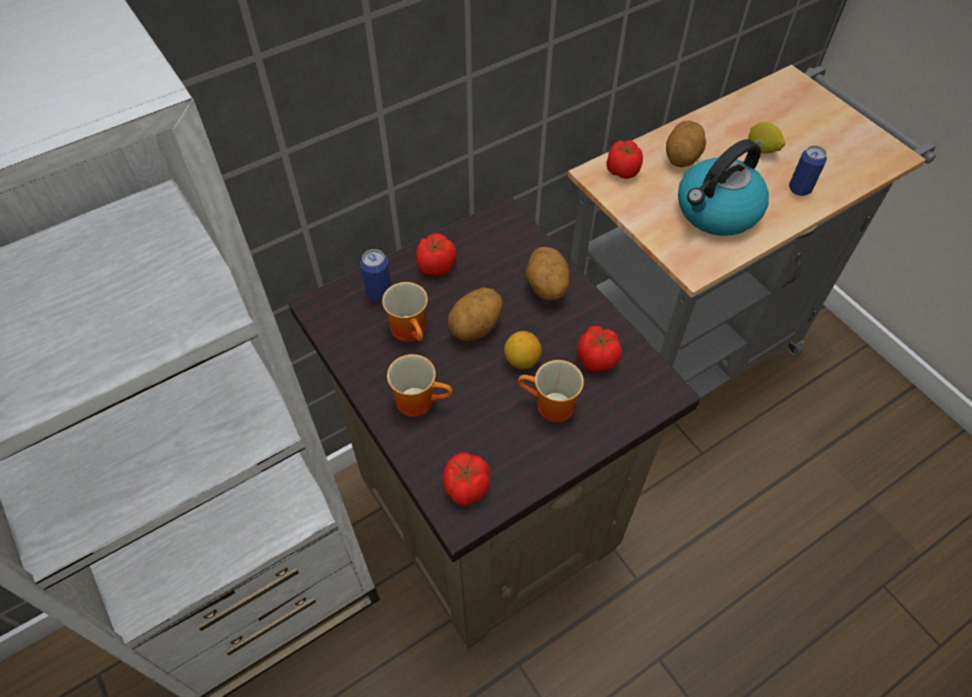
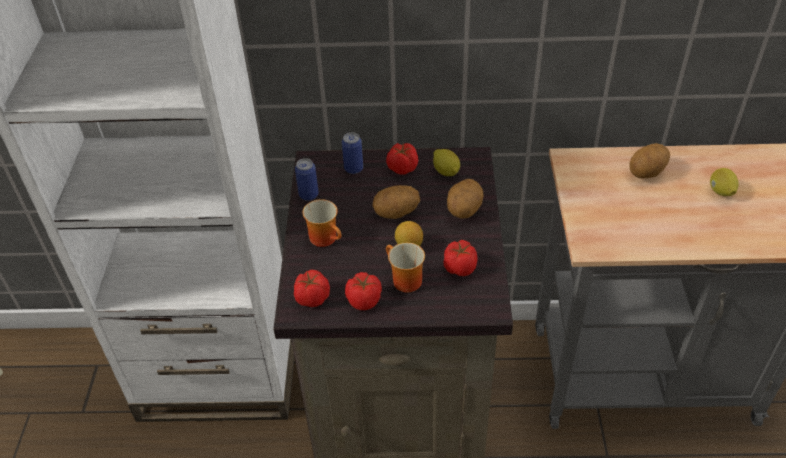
camera: 35 degrees right, 10 degrees down
(412, 330) = (355, 198): mug -> none
(488, 248) = (446, 171): none -> lemon
(623, 170) = (591, 163): tomato -> tomato (365, 300)
(716, 212) = (641, 218): kettle -> none
(799, 189) = (728, 231): can -> can (308, 195)

